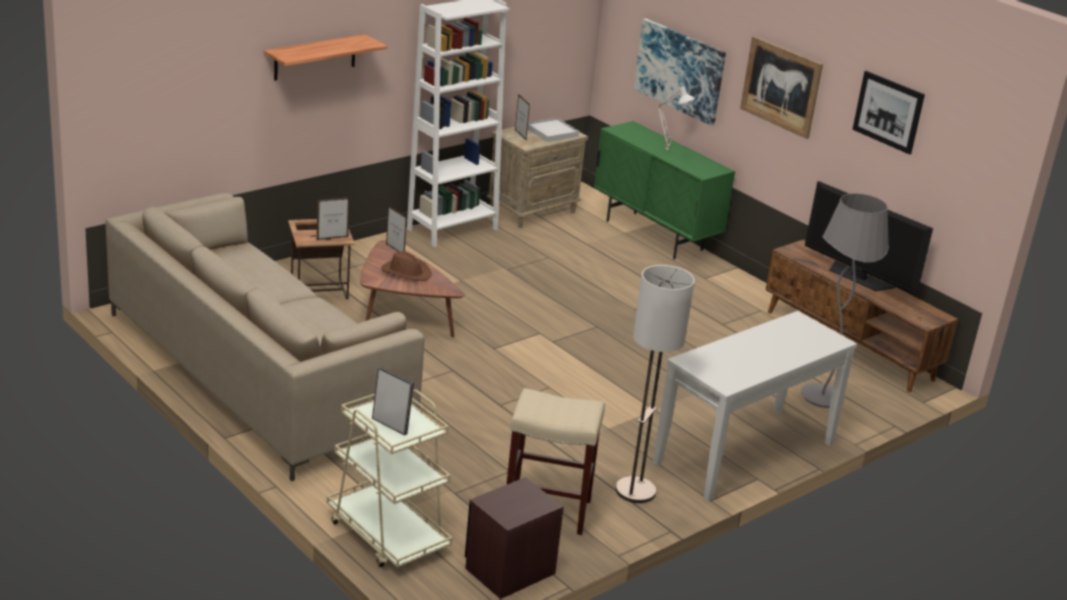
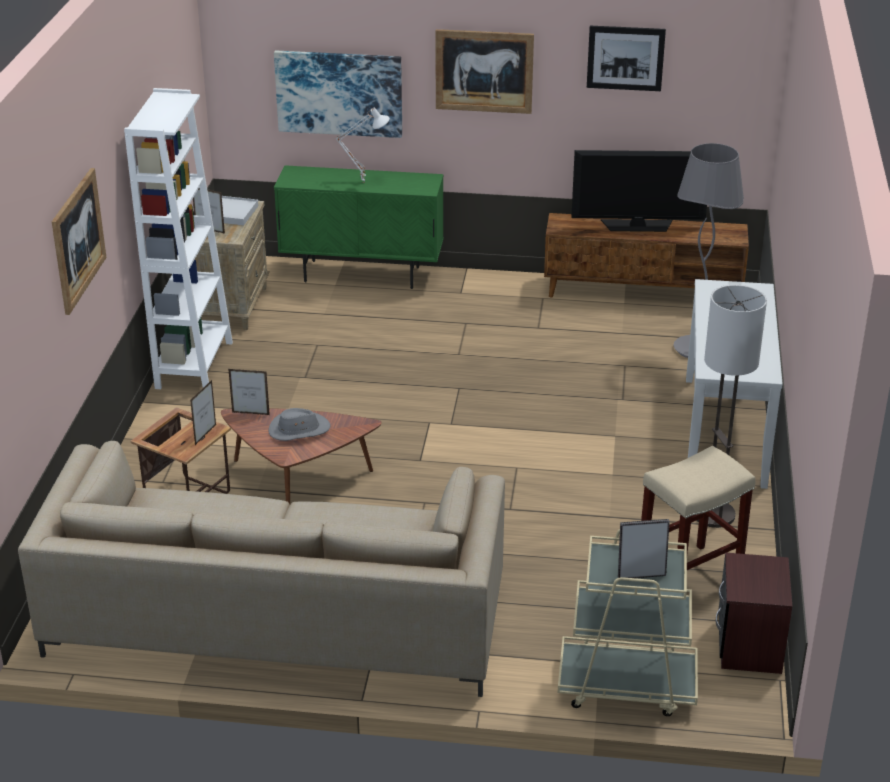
camera: 40 degrees left, 5 degrees up
(315, 57) = (78, 240): shelf -> picture
(406, 272) = (299, 429): brown hat -> grey hat

